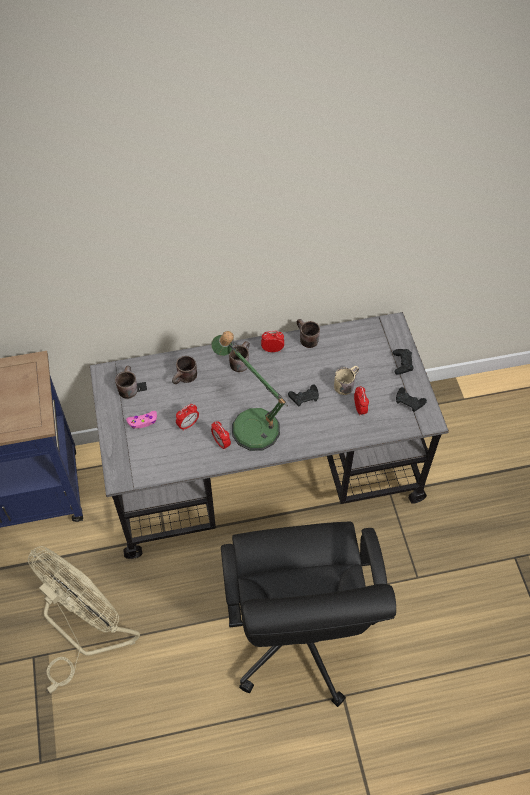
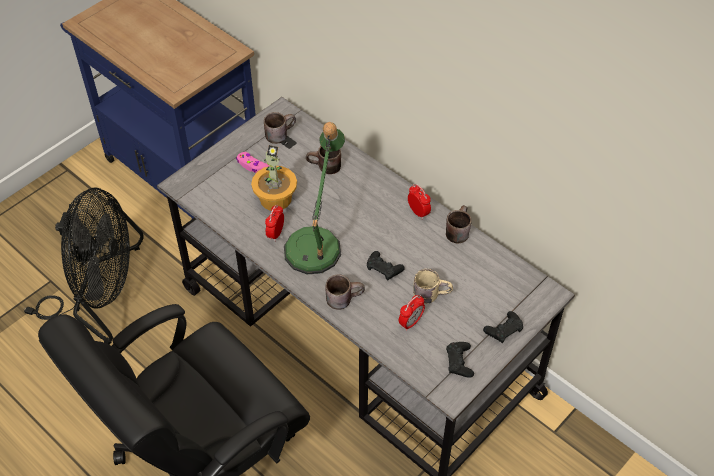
camera: 55 degrees right, 5 degrees down
(80, 626) = (98, 295): beige fan -> black fan
(188, 424) = (276, 198): alarm clock -> potted plant
(239, 361) = (381, 195): brown mug -> brown mug (343, 297)

